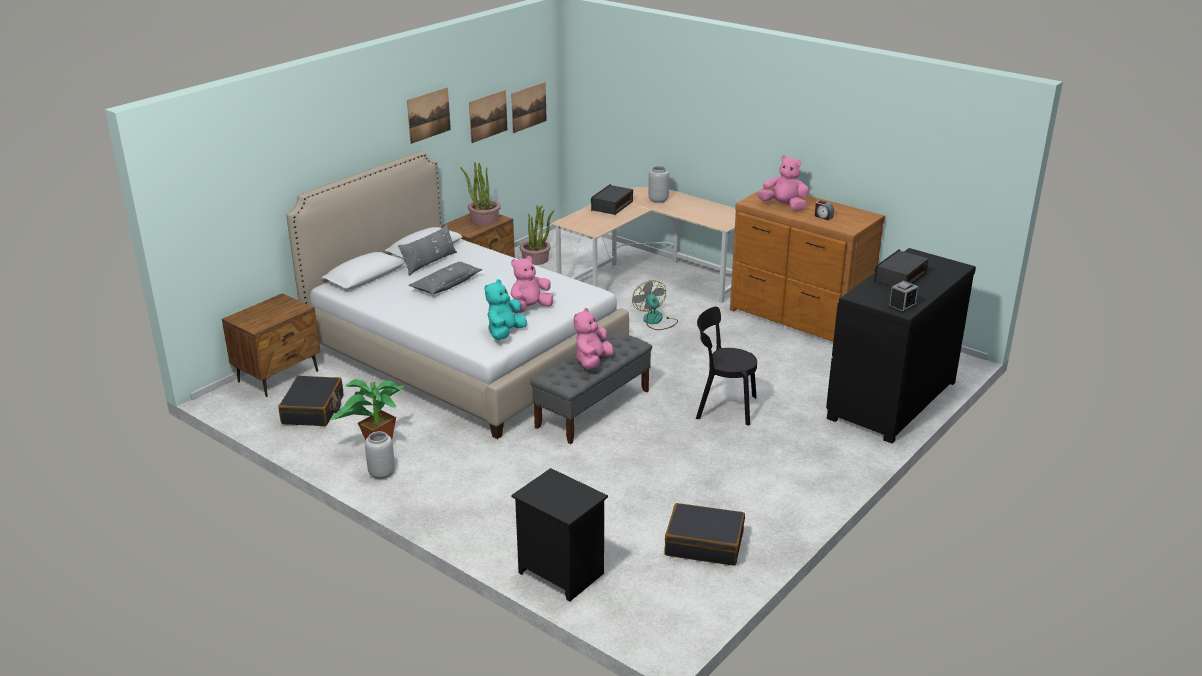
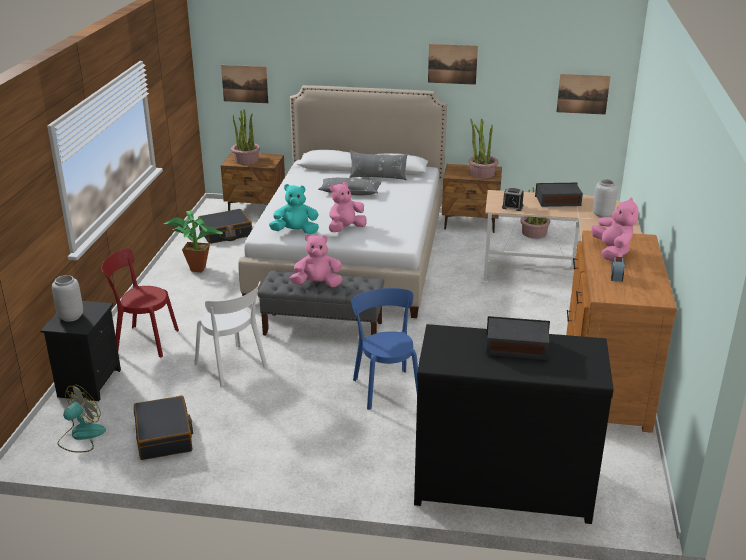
camera: 60 degrees right, 0 degrees up
(264, 316) = (246, 160): none -> potted plant
(381, 473) = (168, 280): grey vase -> grey vase (71, 316)
(488, 116) = (526, 86): picture -> picture (245, 84)
(506, 519) = (143, 341): none -> red chair
(530, 309) = (345, 229): pink plush toy -> pink plush toy turned 60 degrees counterclockwise
(614, 476) = (232, 367): none -> white chair
(655, 321) = (499, 313): fan -> fan (81, 436)
(722, 407) = (386, 387): black chair -> blue chair
(902, 306) = (445, 361): alarm clock -> alarm clock (512, 207)

